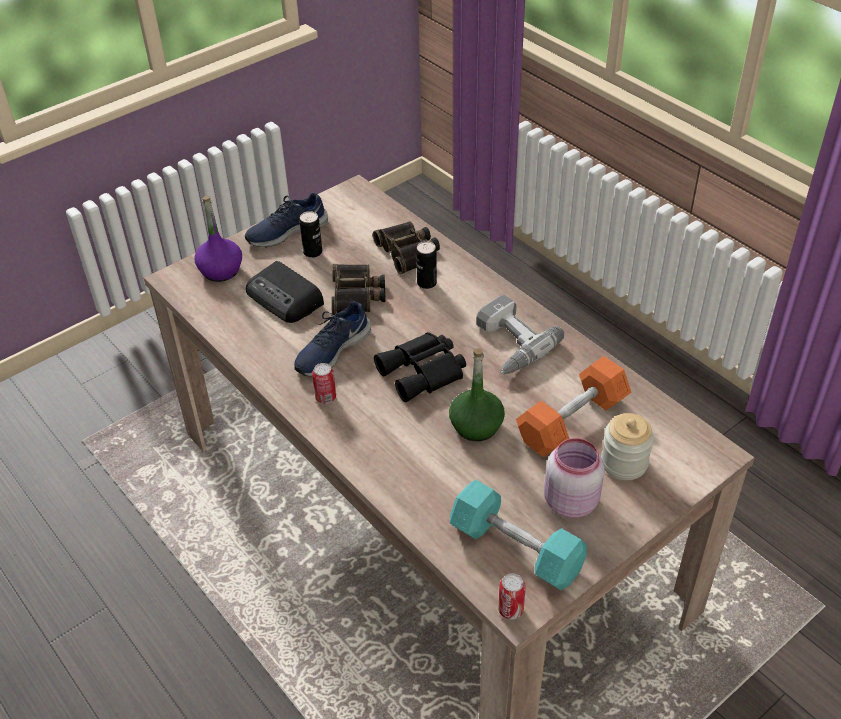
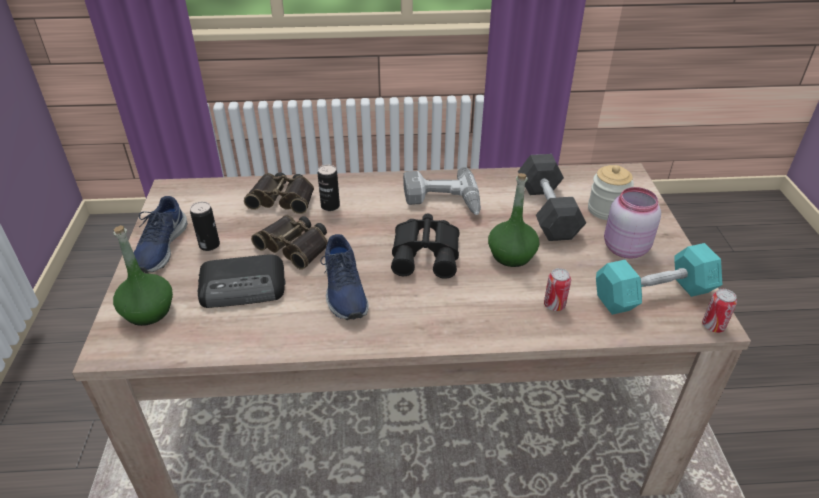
camera: 55 degrees left, 5 degrees down
(220, 270) = (148, 311): purple bottle -> green bottle
(325, 397) = (396, 320): can -> can (554, 305)
(572, 421) = (547, 211): orange dumbbell -> grey dumbbell

